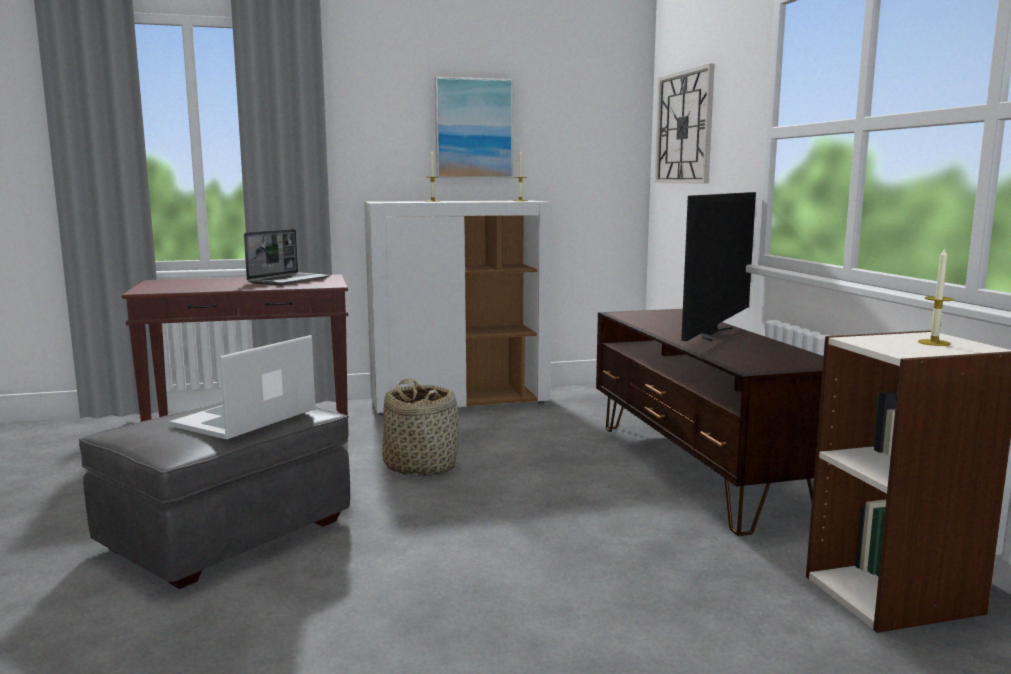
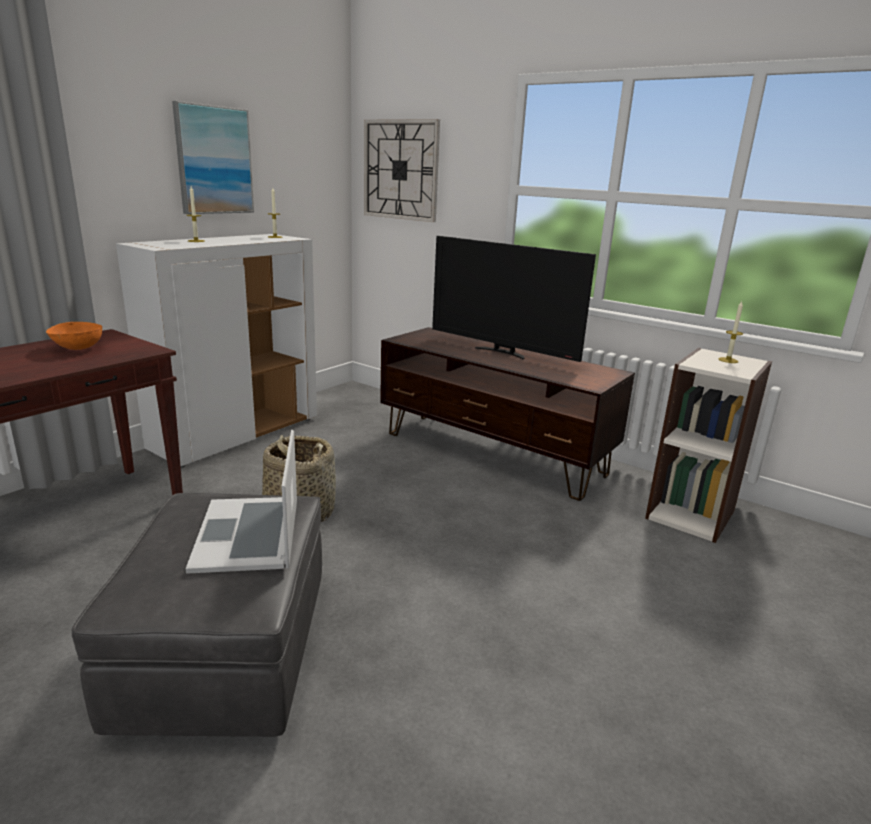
camera: 40 degrees left, 10 degrees up
(289, 280) = (77, 348): laptop -> orange bowl
(713, 333) = (502, 352): television -> television turned 135 degrees clockwise

